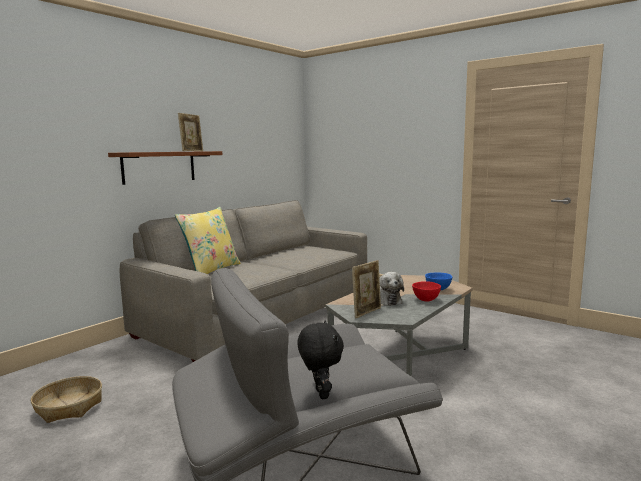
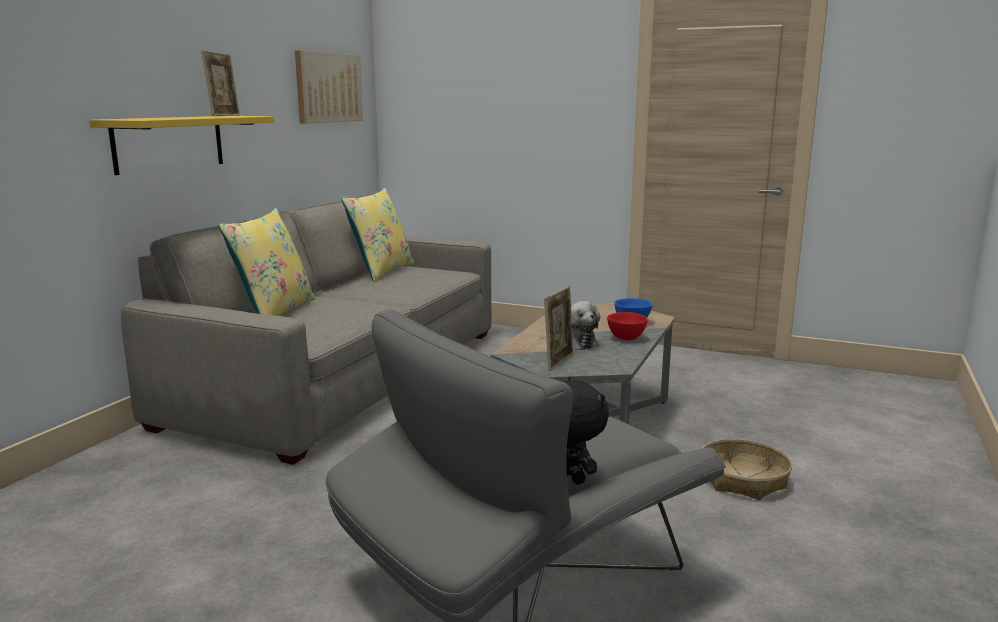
camera: 15 degrees left, 5 degrees up
(69, 407) = (109, 550): basket -> basket (743, 480)
(159, 167) = (169, 143): brown shelf -> yellow shelf
(270, 135) = (328, 87): none -> picture
(293, 249) = (381, 271): none -> yellow pillow

